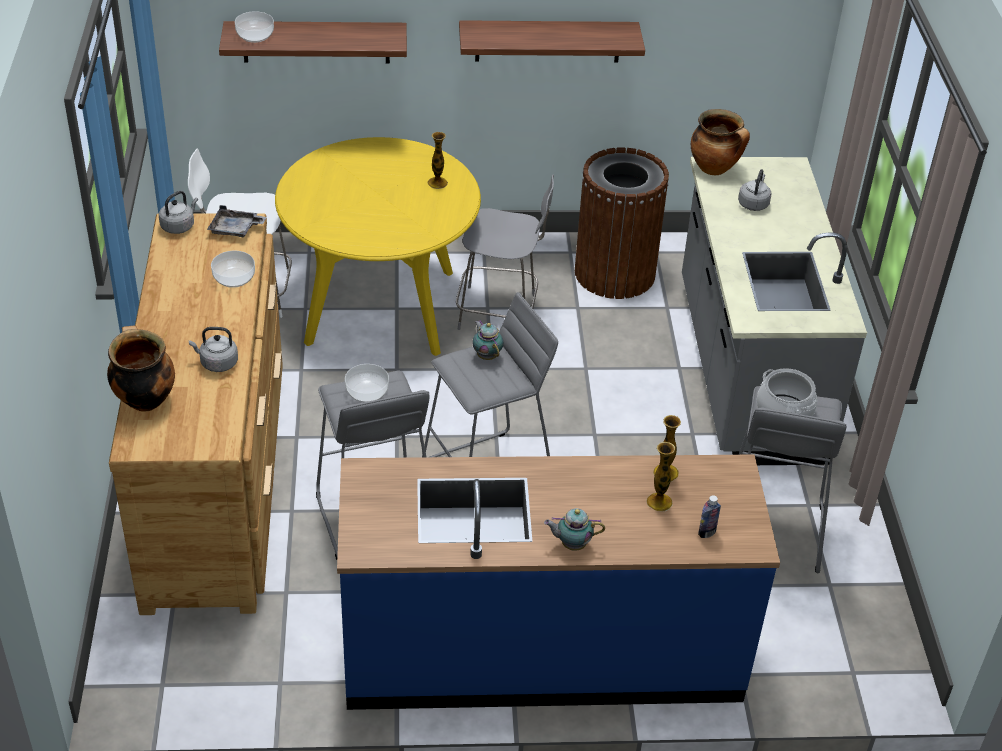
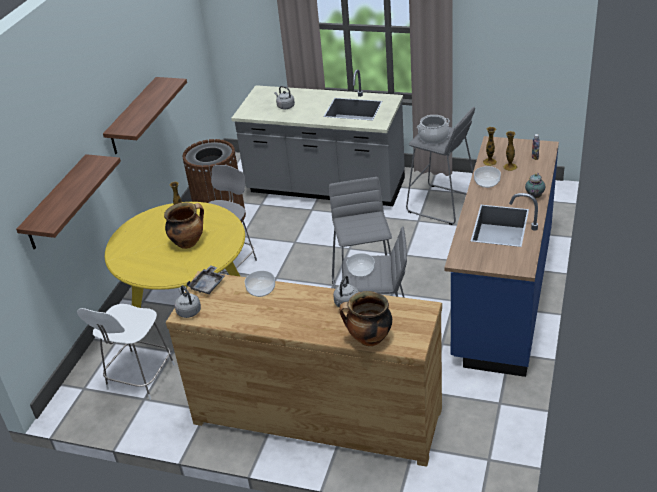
camera: 65 degrees left, 5 degrees down
(254, 35) = (48, 216): bowl -> bowl (486, 182)
(486, 355) = (348, 222): teapot -> none
(715, 169) = (247, 112): cooking pot -> cooking pot (188, 242)

